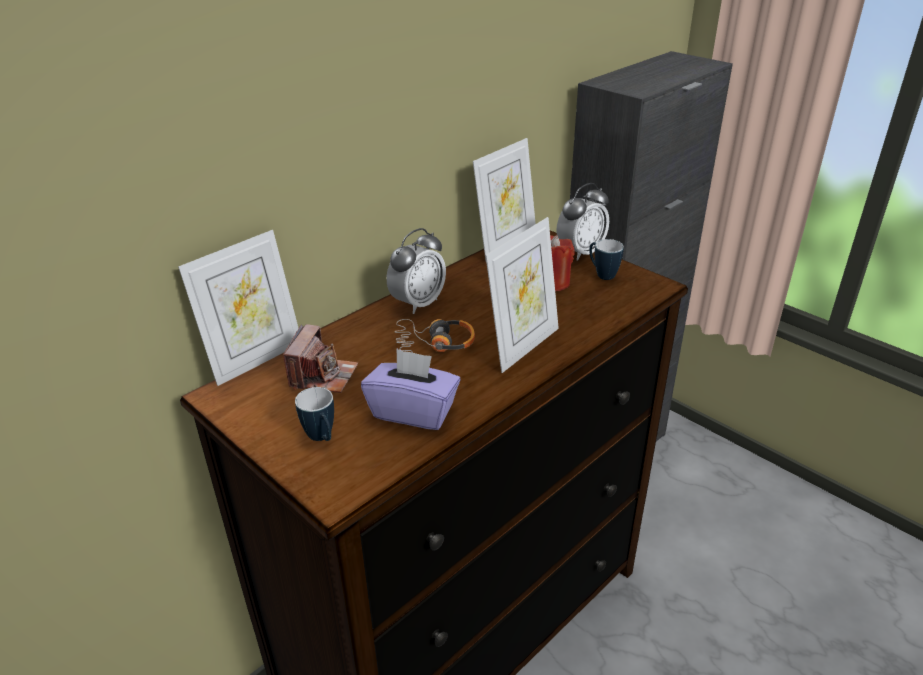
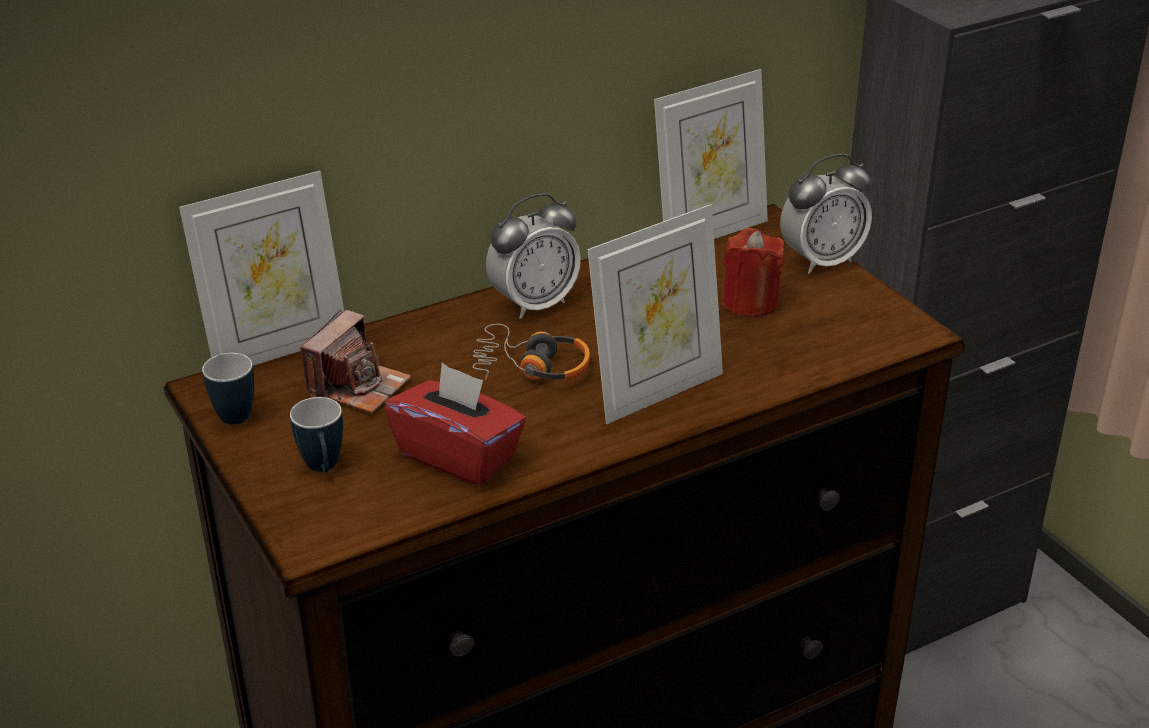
camera: 15 degrees right, 0 degrees up
(413, 411) = (458, 455): purple tissue box -> red tissue box
(602, 274) = (835, 301): mug -> mug (233, 411)

